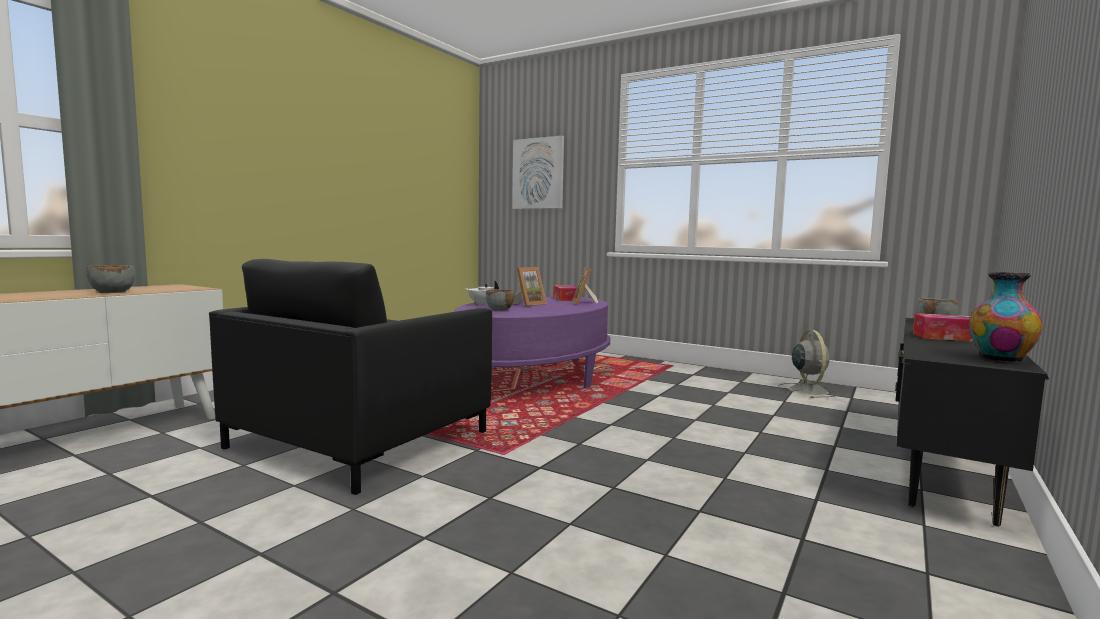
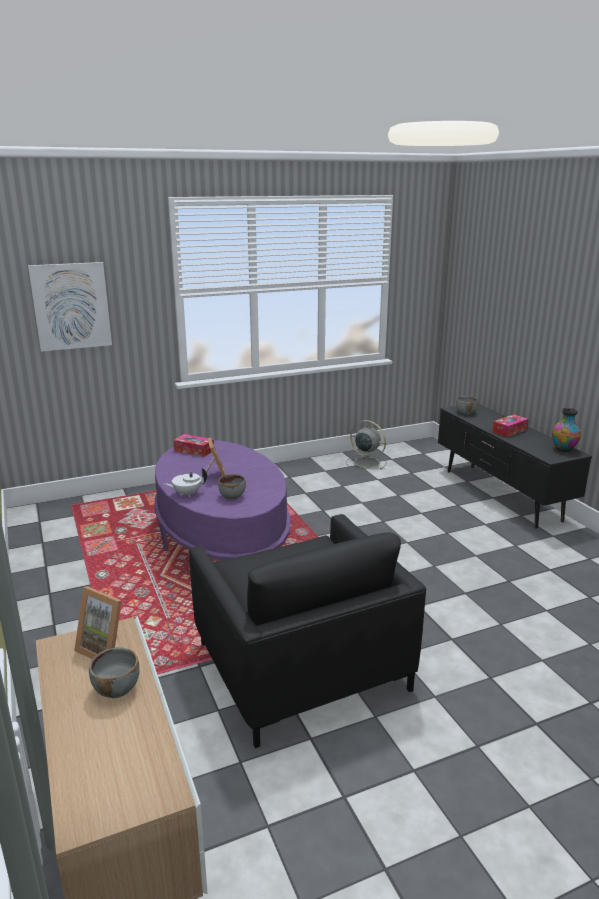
camera: 55 degrees left, 15 degrees up
(584, 303) = (233, 453): picture frame -> picture frame (106, 648)

